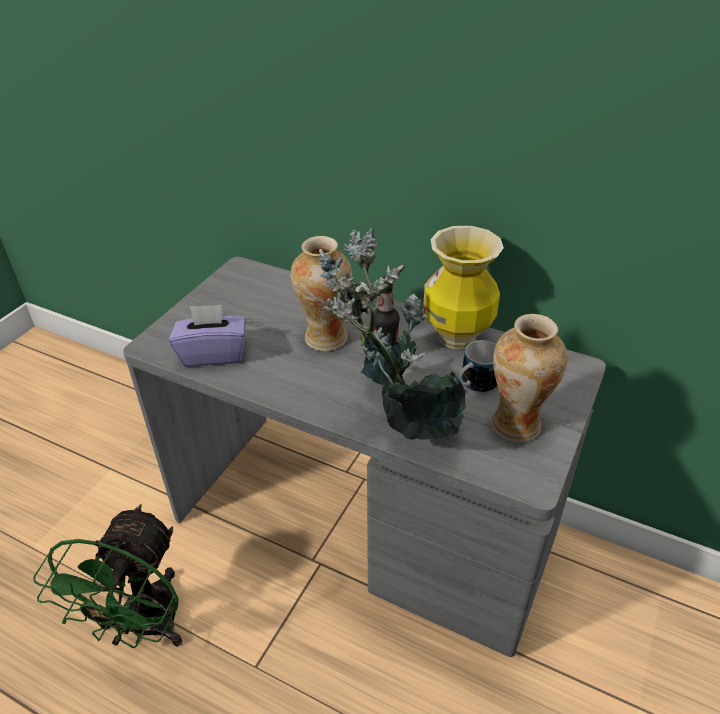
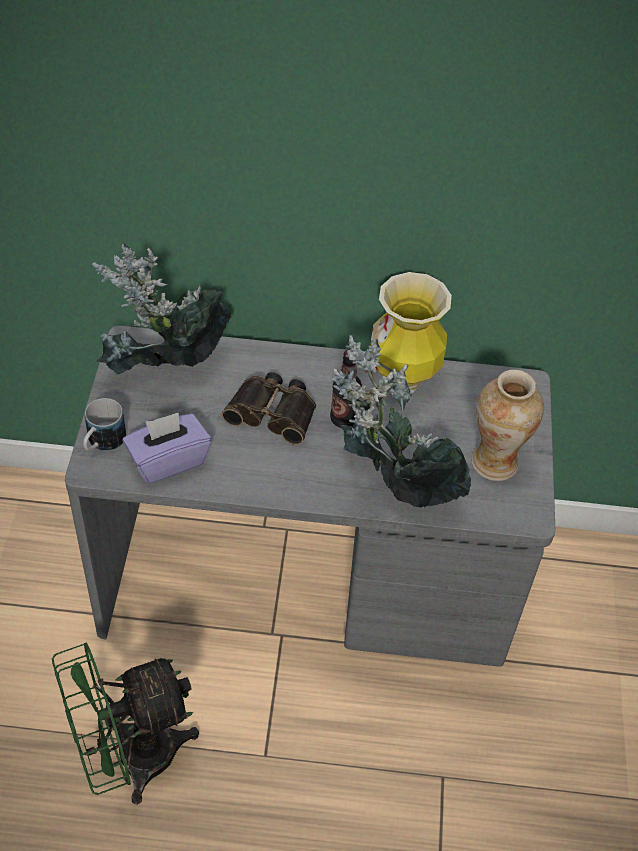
camera: 25 degrees left, 10 degrees up
(144, 628) = (130, 758): green fan -> green fan turned 75 degrees clockwise
(252, 293) = (163, 374): none -> potted plant
(325, 338) = (274, 412): vase -> binoculars
(474, 385) = (441, 430): mug -> mug (102, 443)

